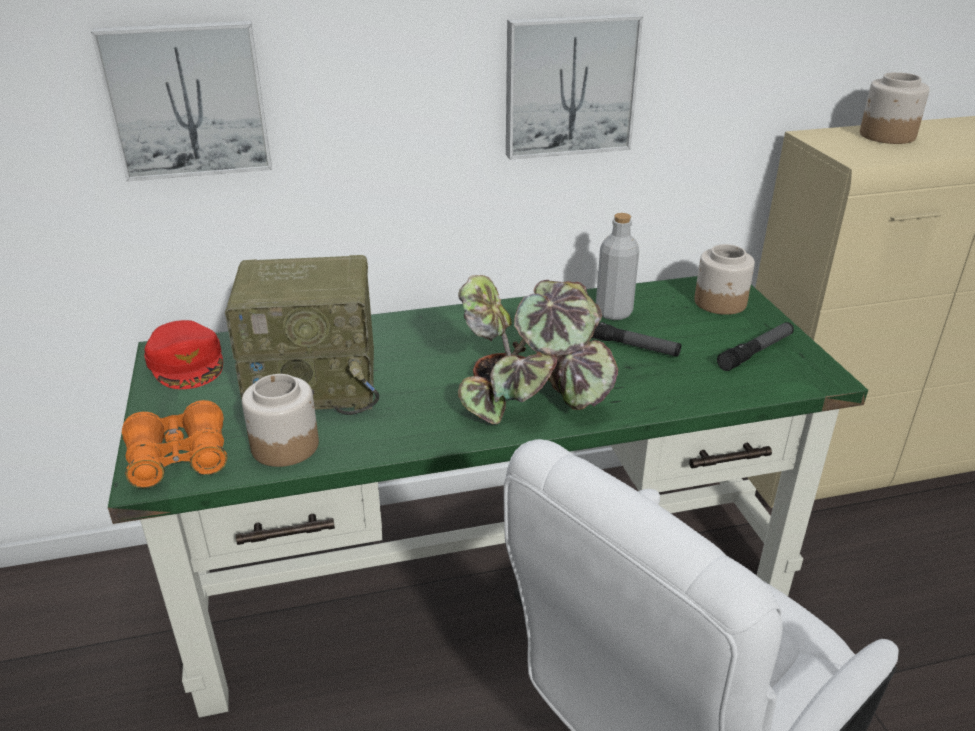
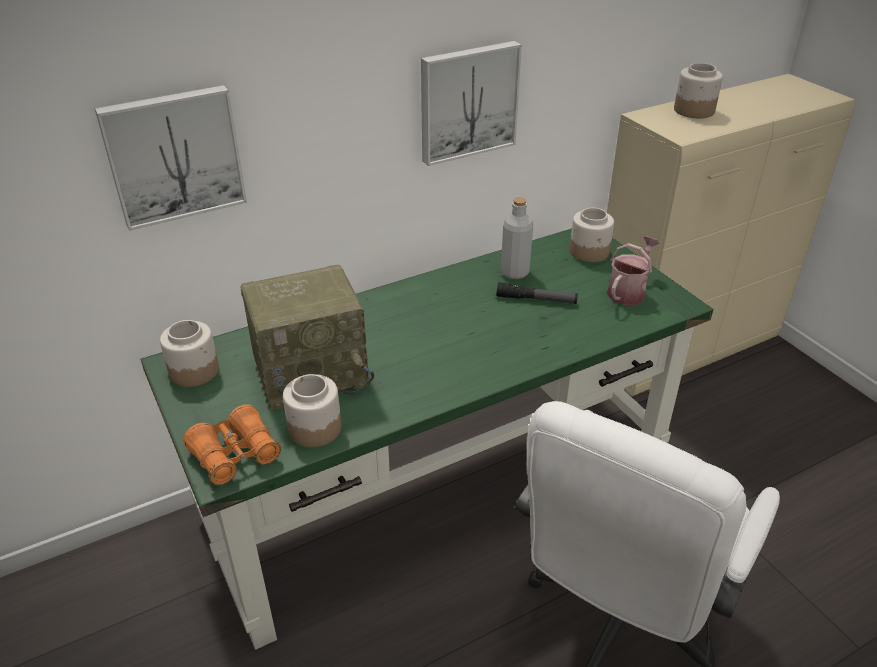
camera: 15 degrees left, 5 degrees up
(187, 363) = (194, 371): red cap -> jar
(532, 396) = (483, 354): potted plant -> none
(756, 352) = (629, 291): flashlight -> watering can

